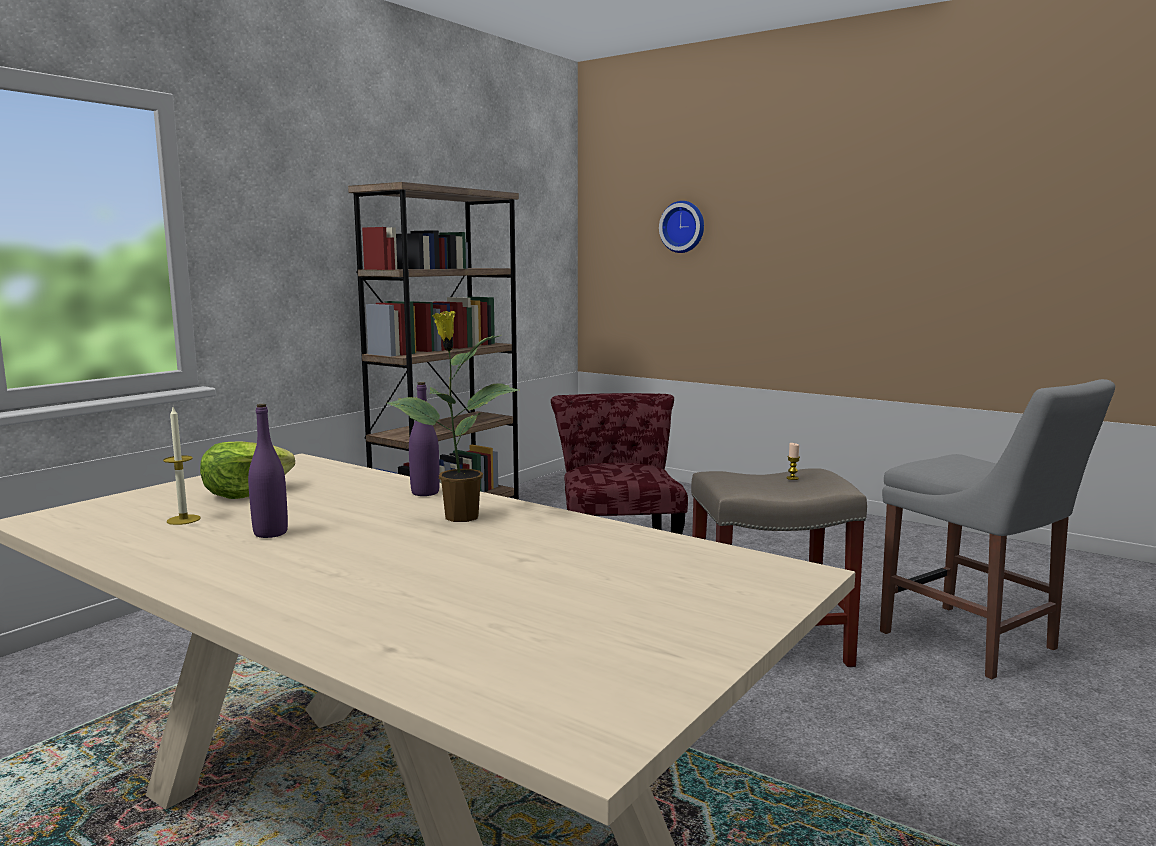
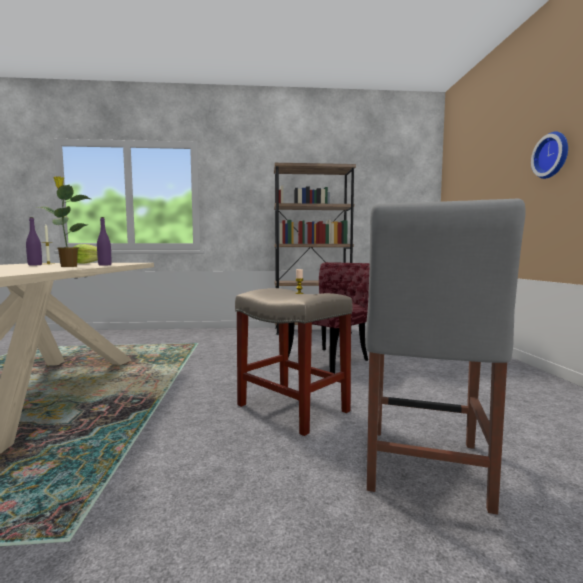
camera: 50 degrees right, 5 degrees down
(683, 227) = (481, 172): wall clock -> wall clock (553, 155)

